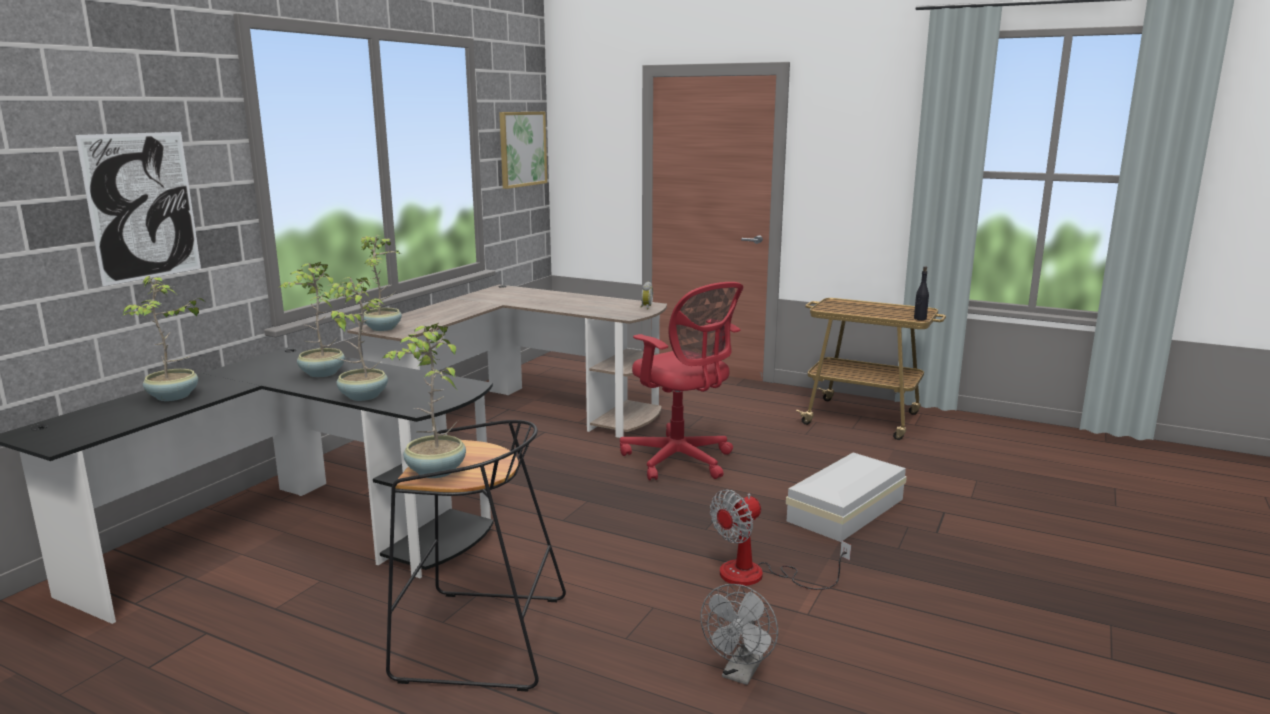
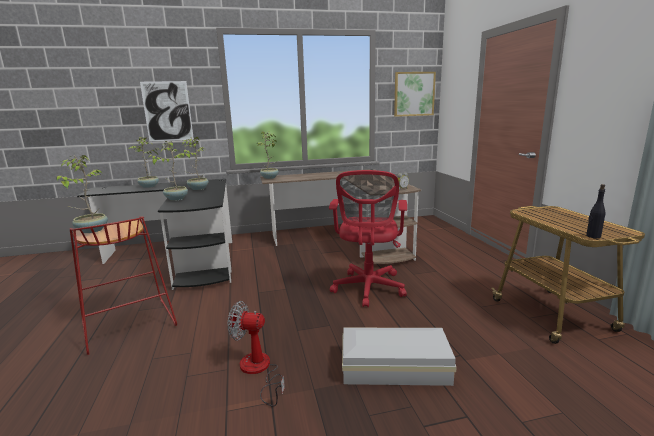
camera: 50 degrees right, 0 degrees up
(478, 639) = (127, 324): black stool -> red stool
(740, 674) = (133, 413): grey fan -> none

